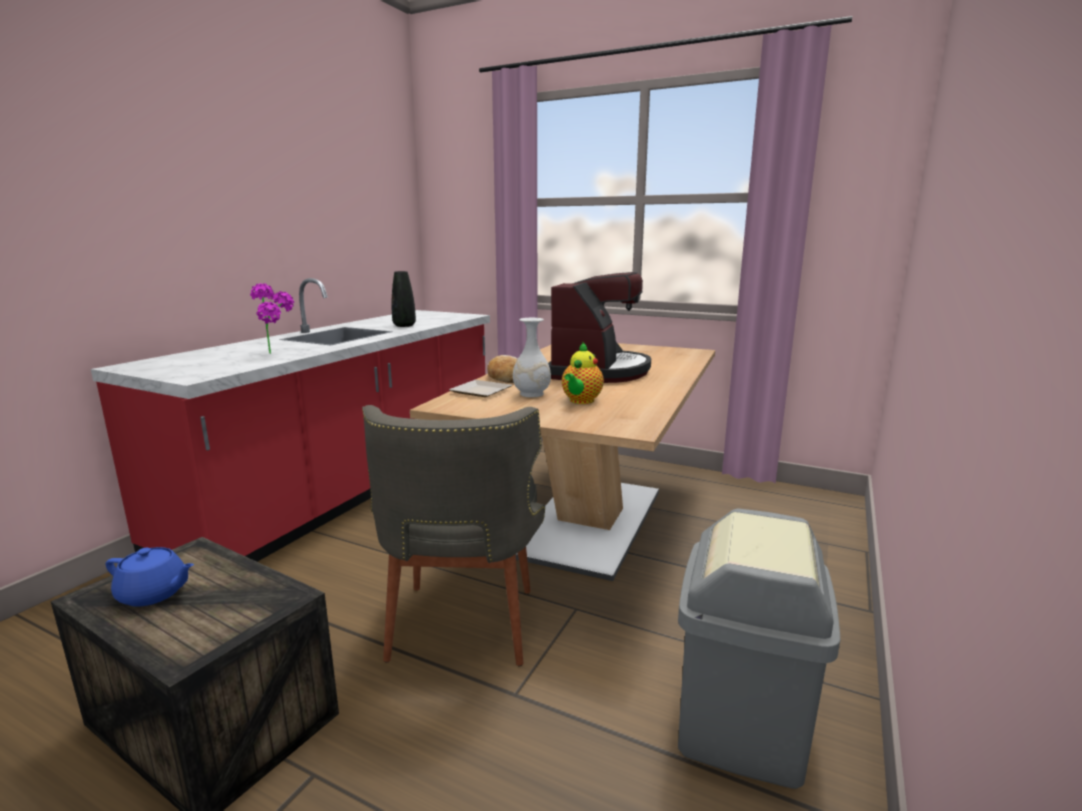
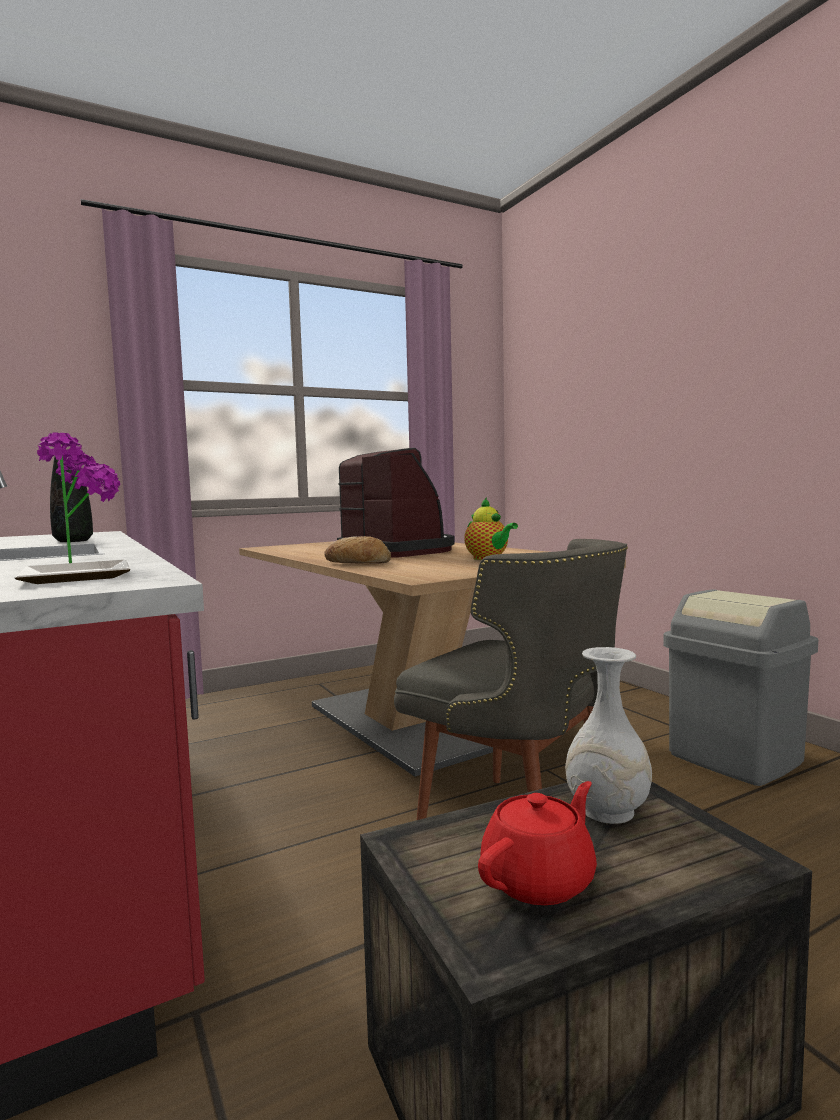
camera: 55 degrees left, 10 degrees down
(154, 594) = (540, 879): blue teapot -> red teapot
(478, 391) = (392, 570): plate -> plate (72, 578)
(531, 394) = (437, 563): white vase -> white vase (607, 811)

